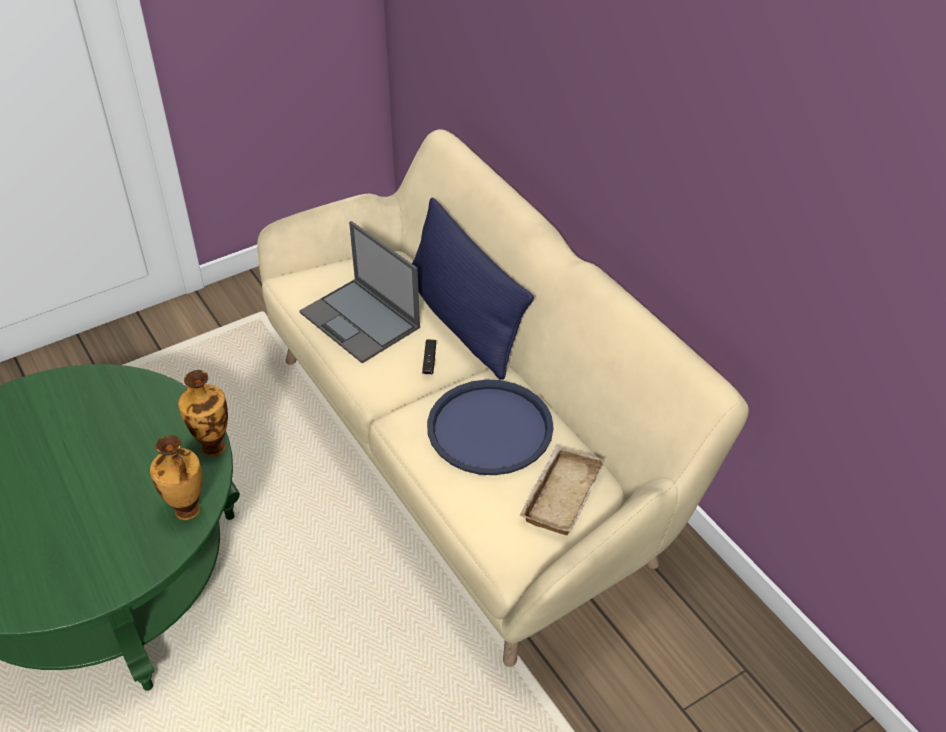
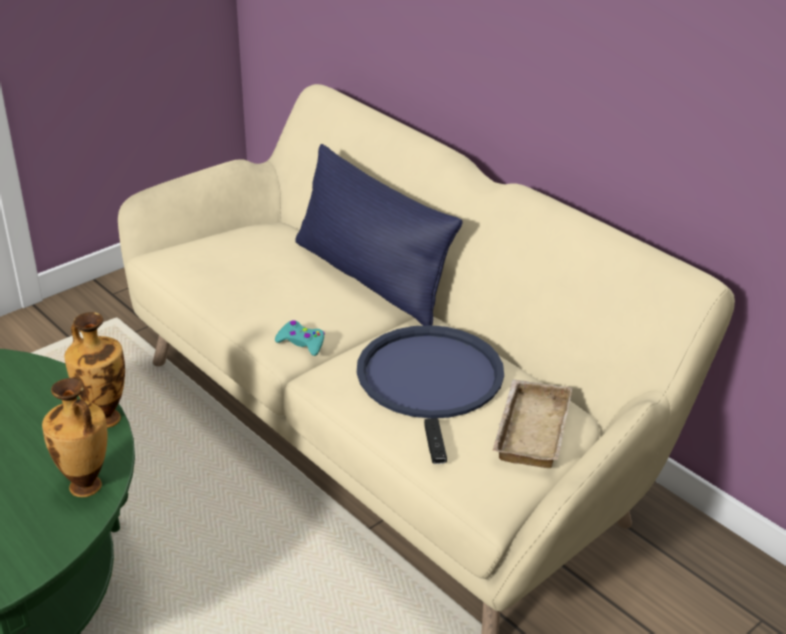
camera: 10 degrees left, 10 degrees down
(361, 321) = (253, 285): laptop -> none
(389, 385) = (301, 343): none -> turquoise game controller
(429, 361) = (342, 316): black game controller -> black game controller (435, 447)

